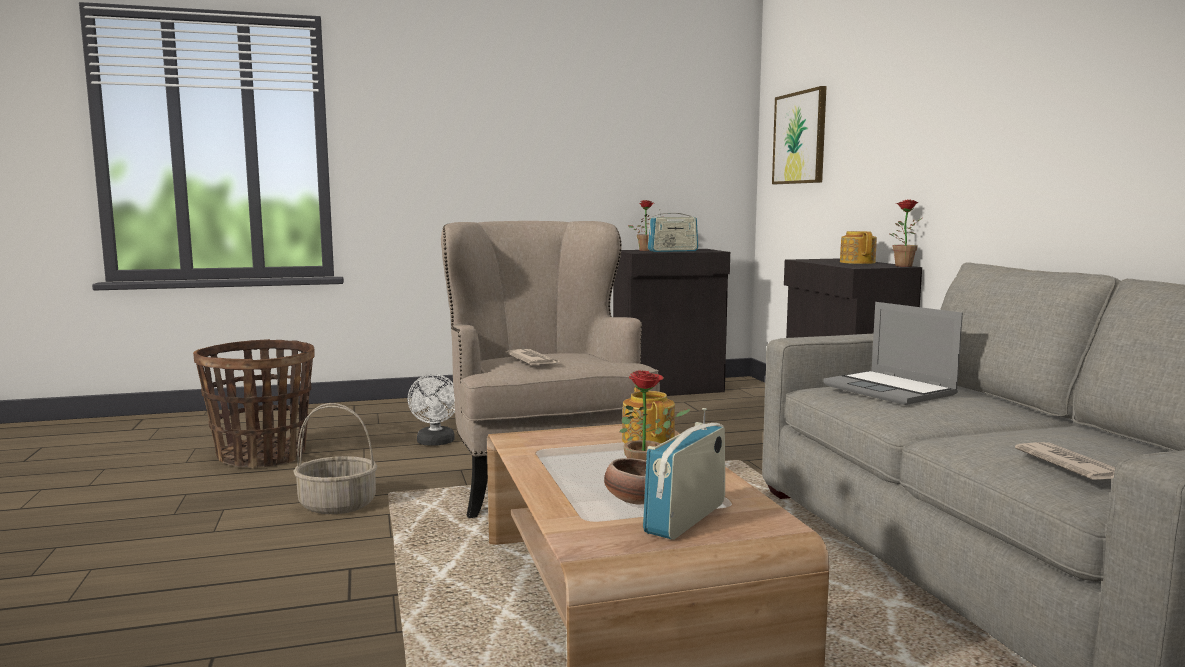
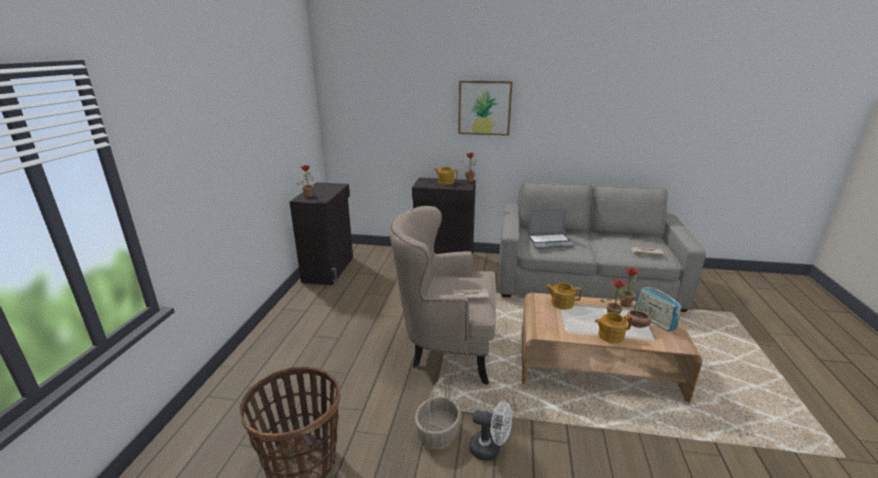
camera: 65 degrees left, 15 degrees up
(435, 443) = (349, 372): white fan -> white fan (490, 449)
(557, 480) = (610, 336): none -> teapot
(673, 251) = (326, 192): radio -> none
(737, 488) = (625, 303): none -> potted plant
(800, 138) = (367, 113): picture -> picture (484, 108)

